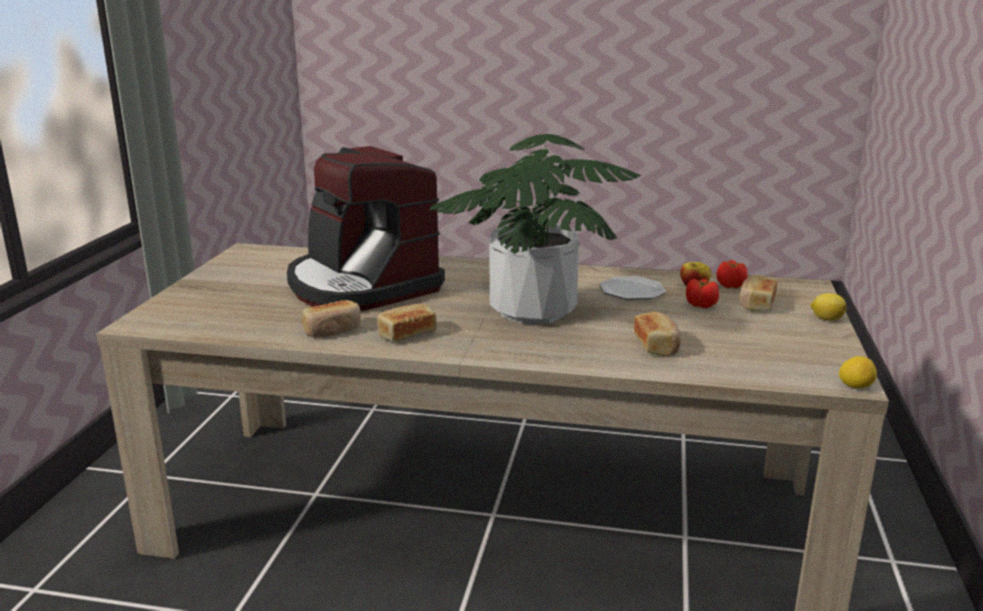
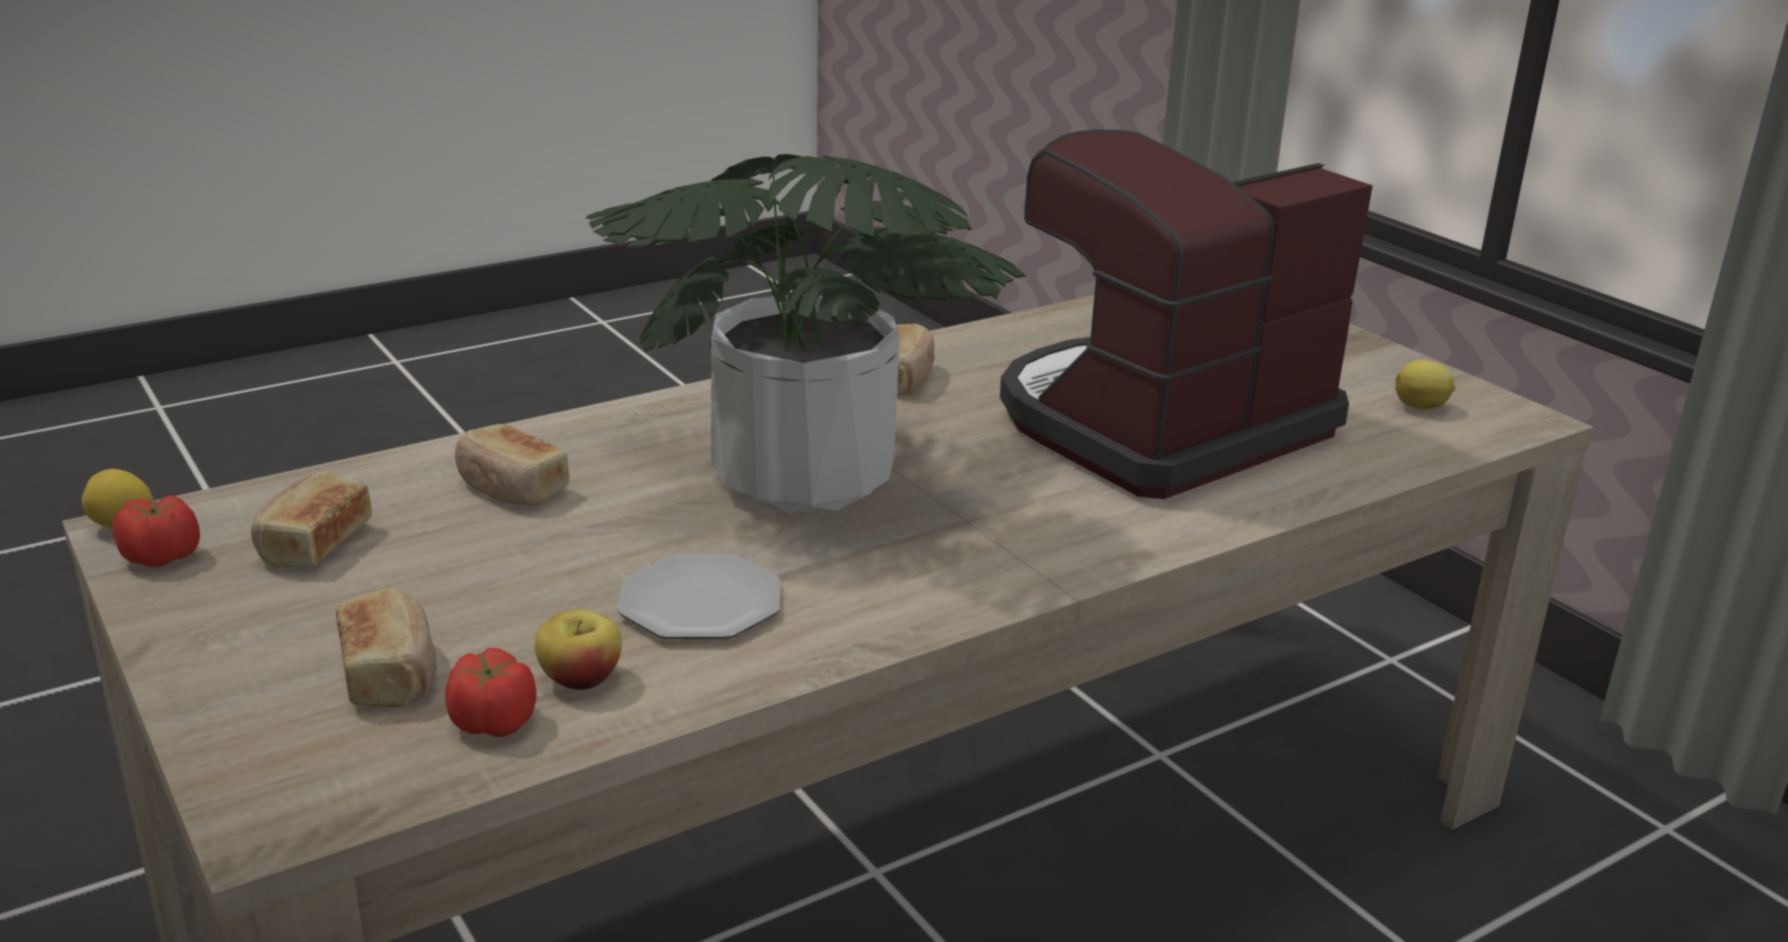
camera: 135 degrees right, 5 degrees up
(332, 330) = (999, 351): bread -> bread (312, 544)
(361, 285) = (1159, 425): coffee machine -> coffee machine turned 45 degrees counterclockwise
(700, 305) = (515, 620): tomato -> tomato (162, 557)
(826, 319) = (200, 687): lemon -> lemon (1421, 407)

